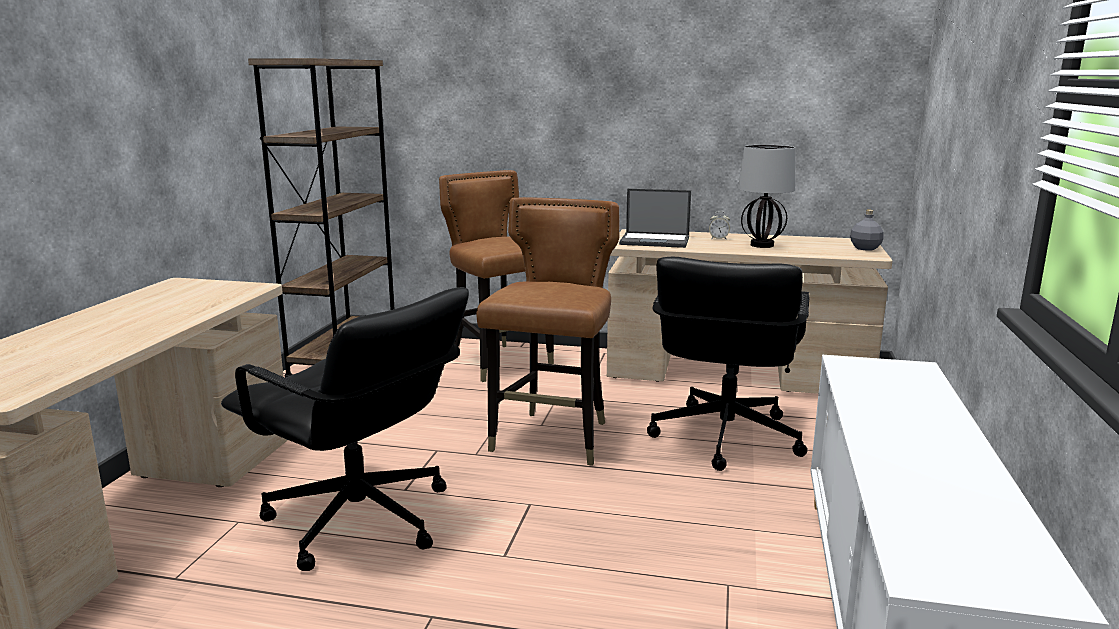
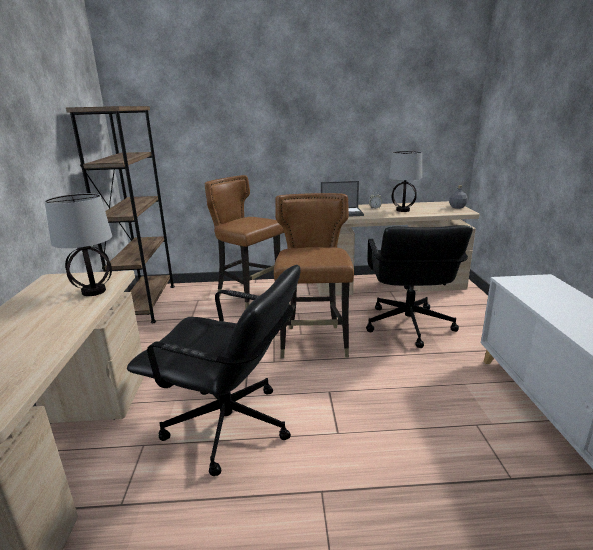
camera: 15 degrees left, 5 degrees up
(214, 301) = (94, 291): none -> table lamp

